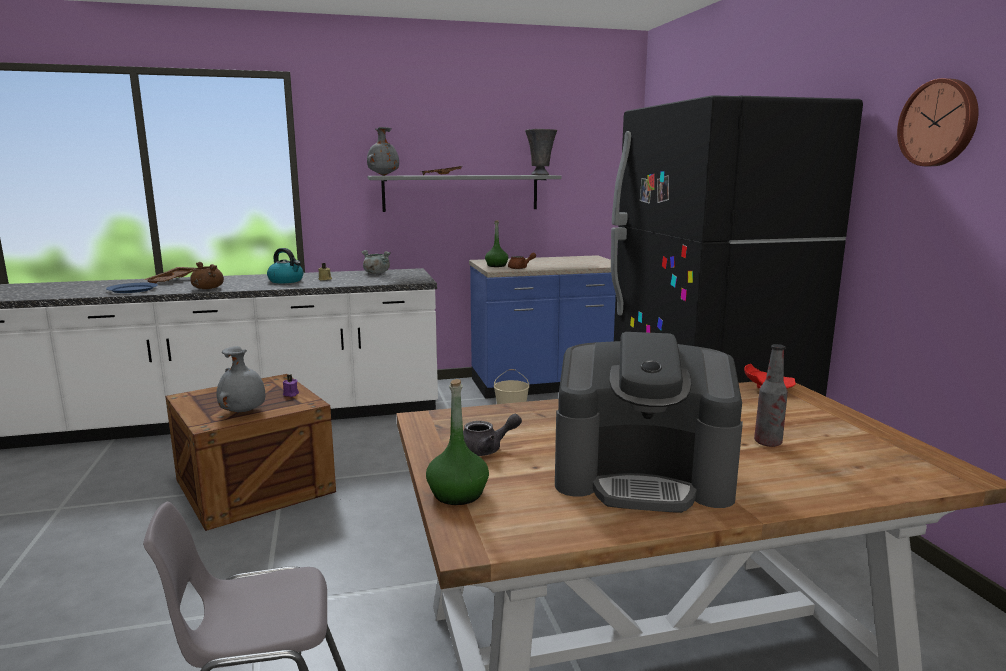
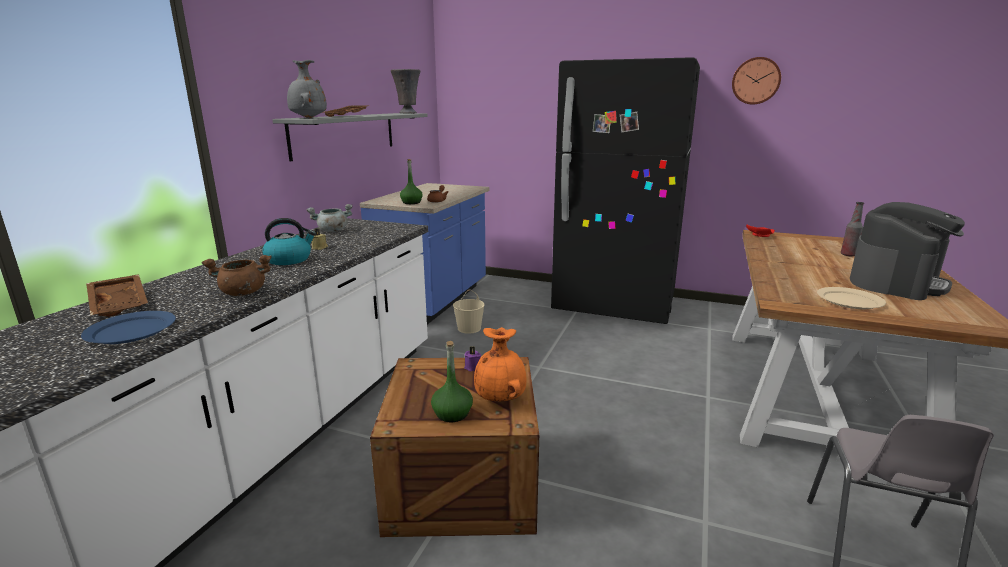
camera: 55 degrees left, 5 degrees up
(244, 412) = (501, 398): grey vase -> orange vase
(457, 494) = (926, 319): green bottle -> green bottle (452, 414)
(486, 450) = (849, 300): grey teapot -> beige plate

